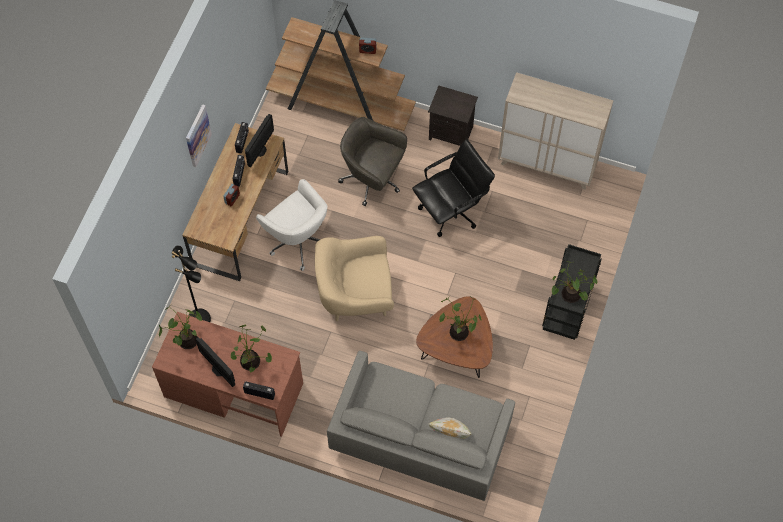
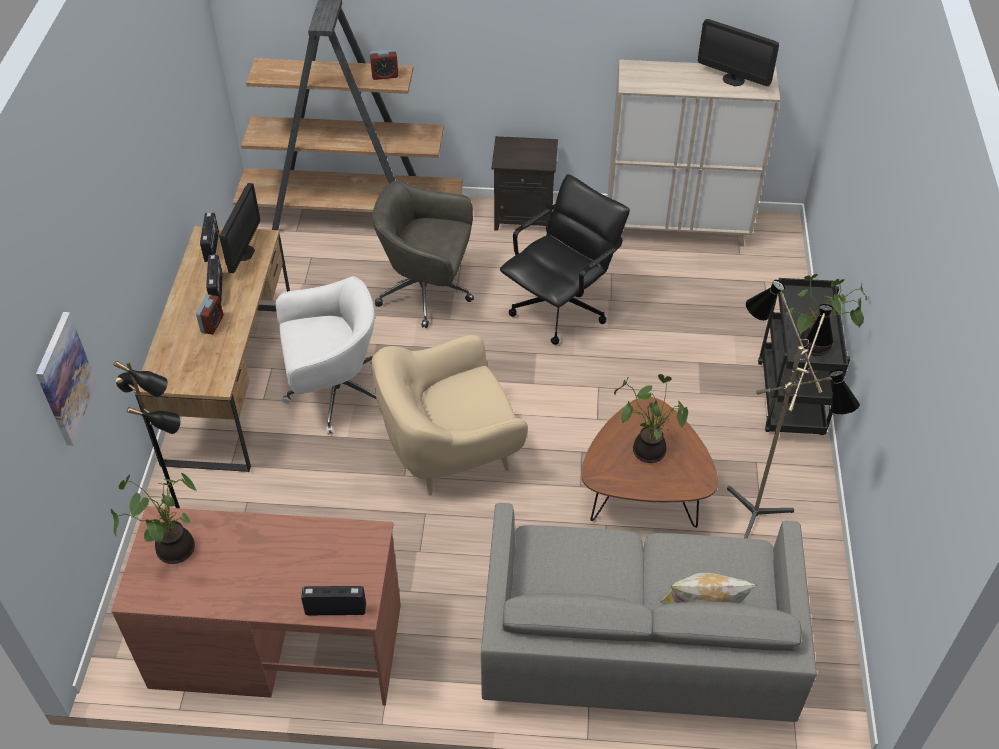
camera: 15 degrees left, 15 degrees down
(197, 135) = (131, 201): picture -> picture (64, 379)
(219, 369) = (246, 585): monitor -> monitor (733, 80)
(252, 362) = (307, 558): potted plant -> none
(298, 240) = (334, 393): white office chair -> white office chair turned 45 degrees counterclockwise
(519, 376) = (759, 509): none -> floor lamp

